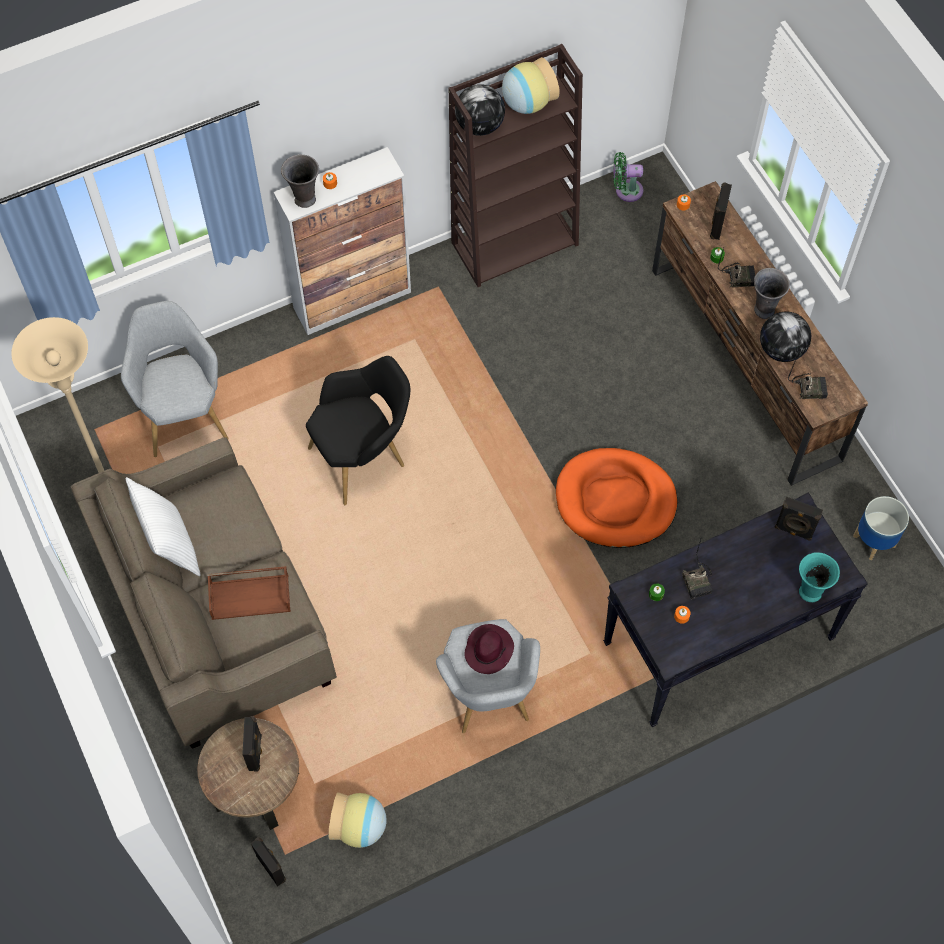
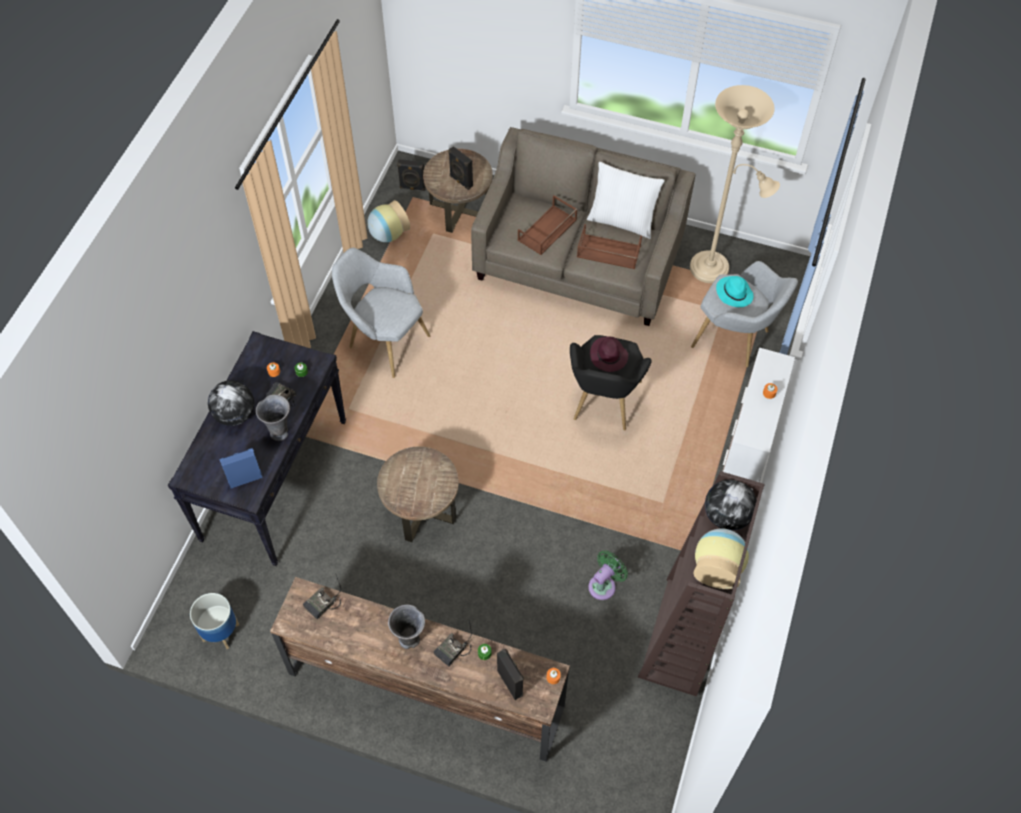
camera: 135 degrees right, 5 degrees down
(169, 390) = (734, 293): none -> turquoise hat
(225, 521) = (608, 252): none -> brown tray
(304, 200) = (769, 368): grey vase -> grey vase (280, 432)
(488, 649) = (388, 311): purple hat -> purple hat (609, 356)
(615, 501) = (421, 510): orange dog bed -> brown side table
(626, 190) = (654, 762): green fan -> green fan (604, 585)
(781, 349) = (369, 618): globe -> globe (235, 415)
(793, 531) = (245, 478): black speaker -> blue speaker
(809, 592) = (203, 449): turquoise vase -> none

